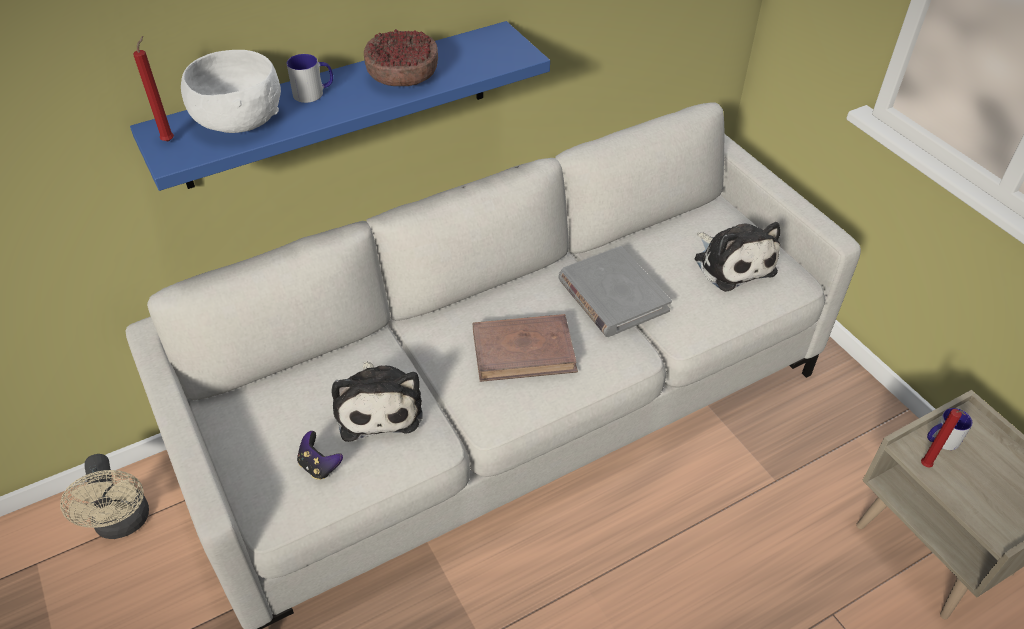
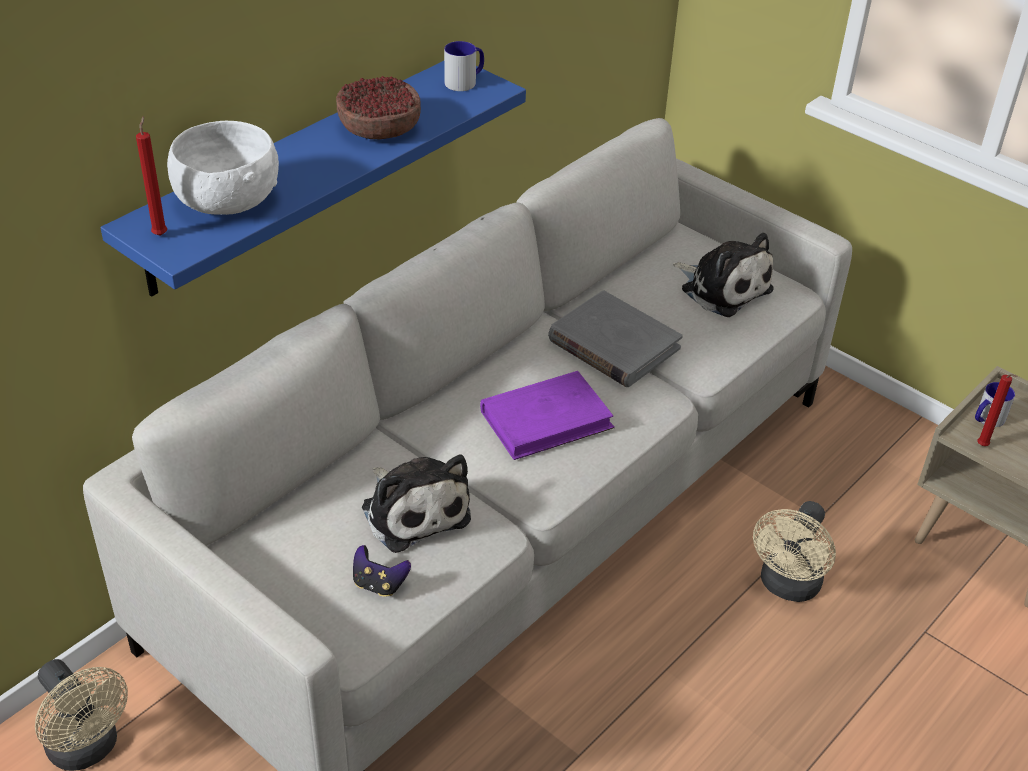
camera: 20 degrees left, 5 degrees down
(314, 93) = (292, 160): mug -> mug (465, 81)
(524, 351) = (546, 419): brown book -> purple book
(721, 537) = (787, 586): none -> beige fan

